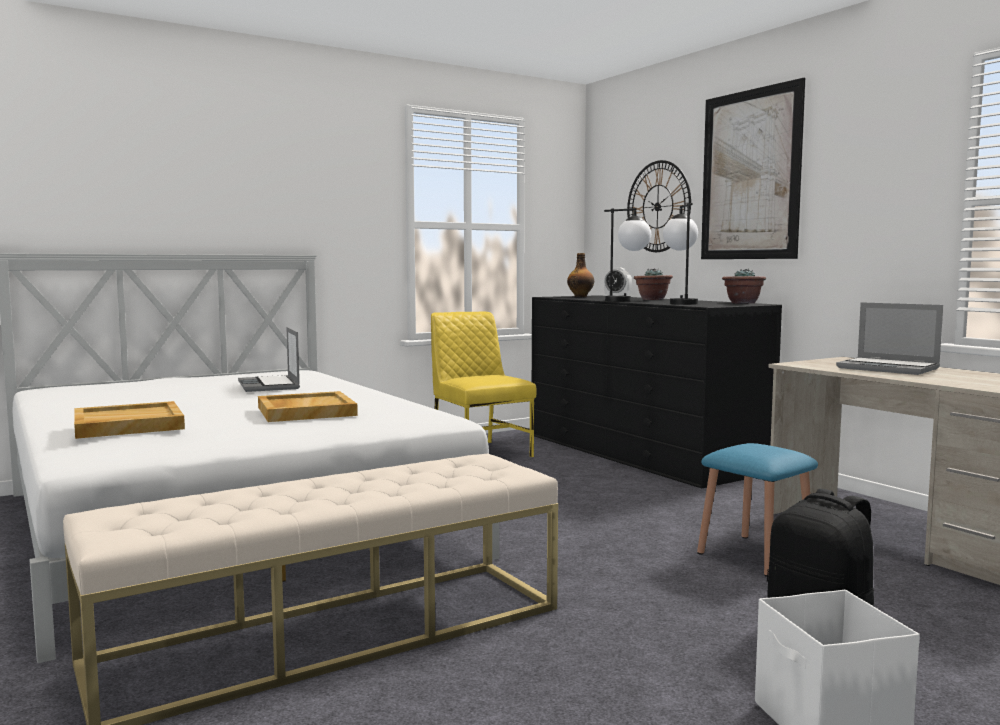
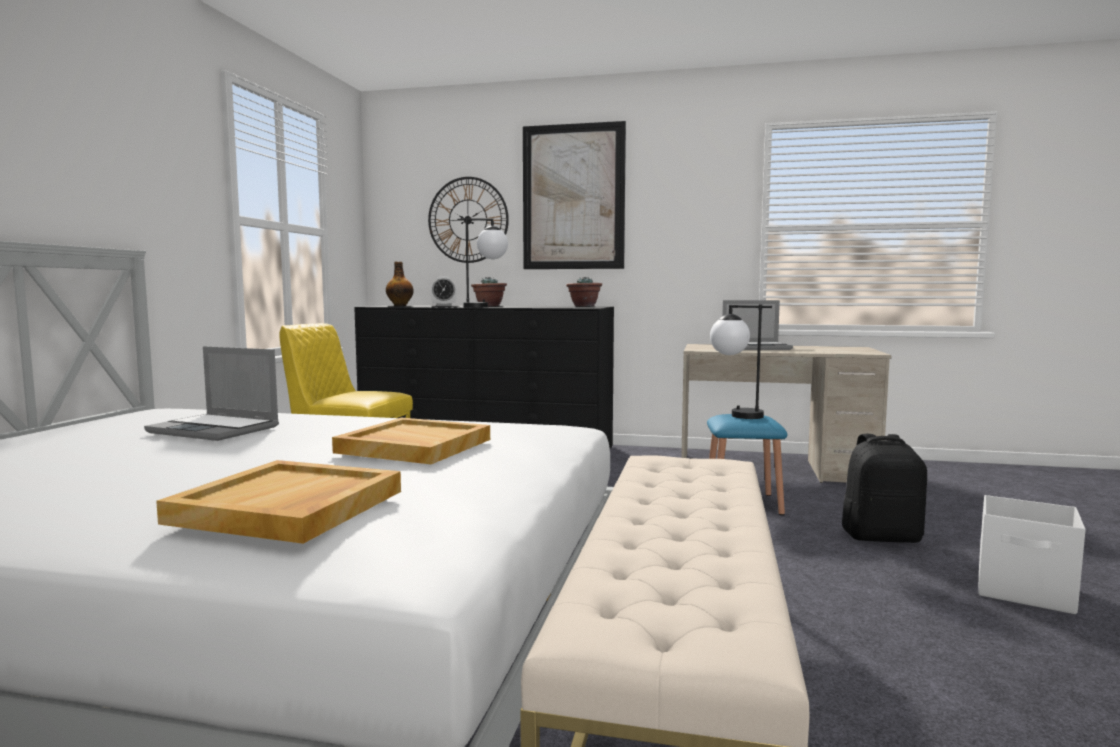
camera: 45 degrees left, 0 degrees up
(680, 303) = (546, 307): table lamp -> table lamp (735, 414)

